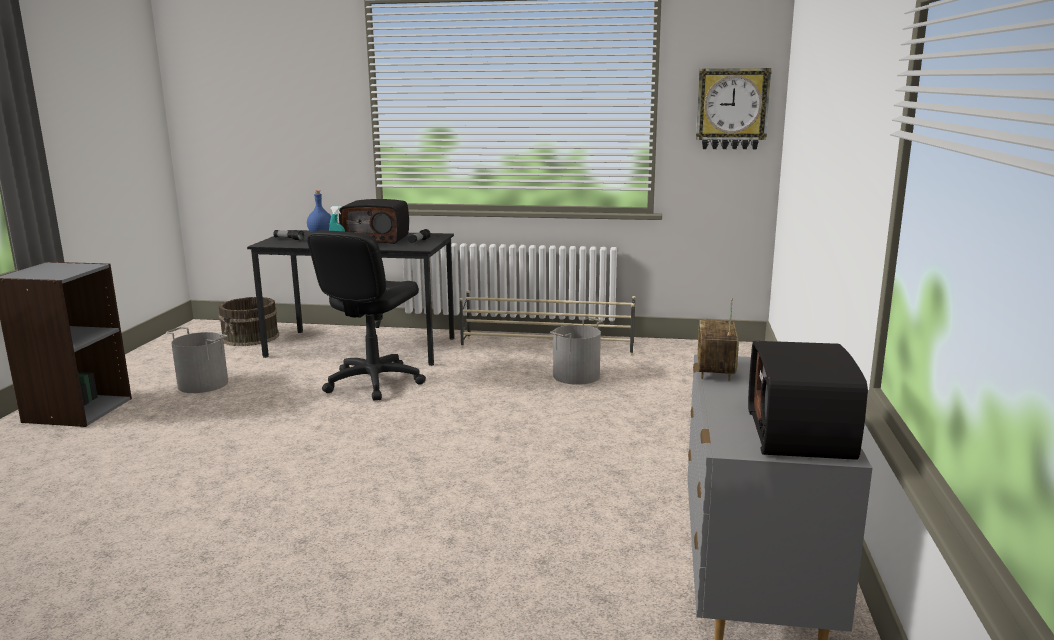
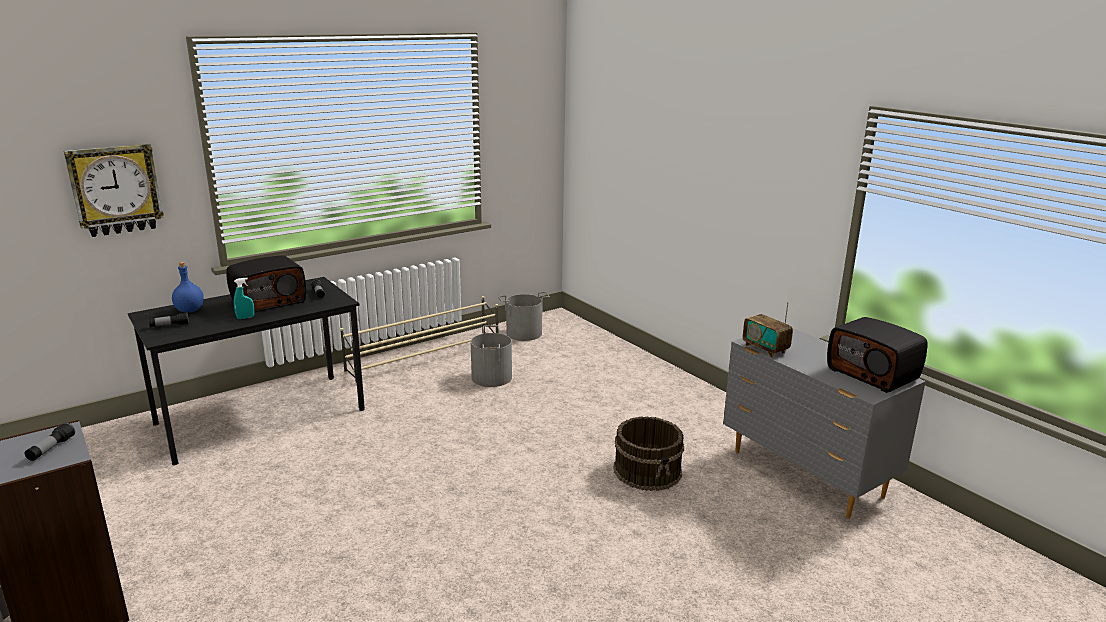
camera: 45 degrees left, 5 degrees up
(63, 271) = (51, 449): none -> flashlight
(203, 384) = (168, 518): grey bucket -> grey bucket (524, 333)
(251, 337) = (107, 450): brown bucket -> brown bucket (648, 470)
(373, 382) = (344, 445): black office chair -> none
(732, 109) = (531, 129): wall clock -> wall clock (116, 190)

